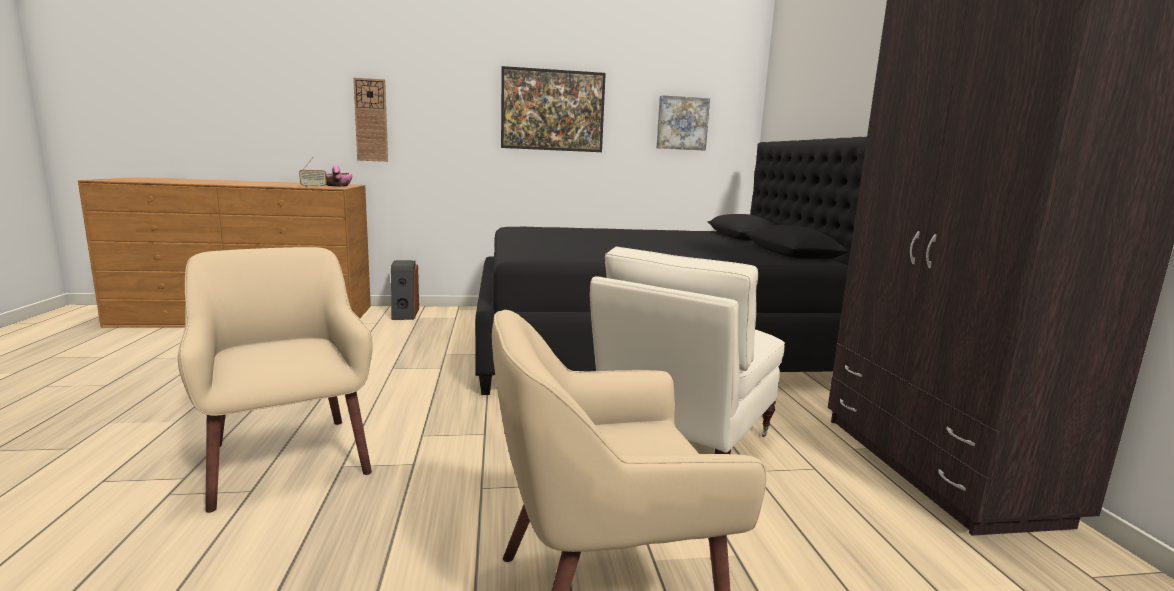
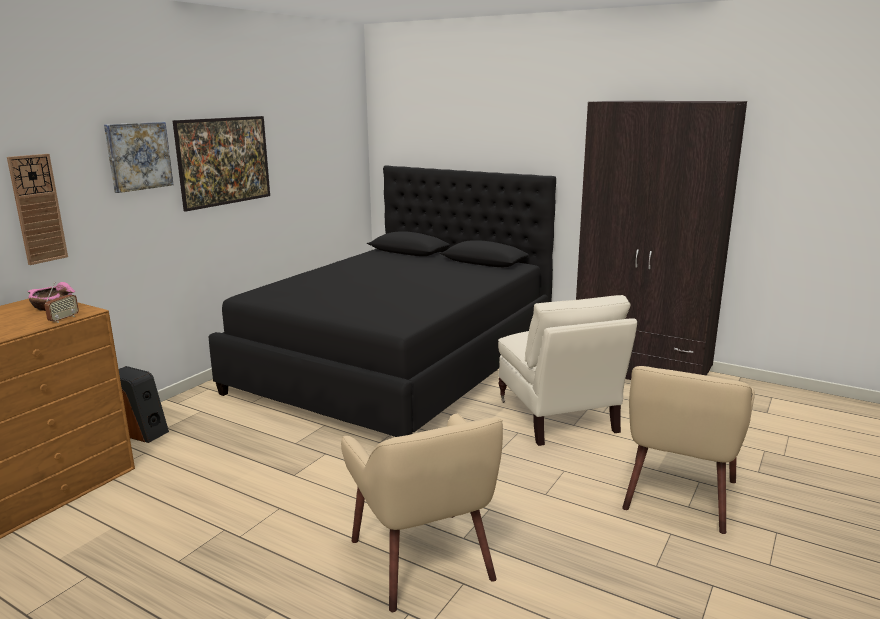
camera: 50 degrees left, 5 degrees up
(286, 458) = (424, 560): beige armchair -> beige armchair turned 120 degrees counterclockwise
(682, 123) = (321, 155): picture -> picture (138, 156)

